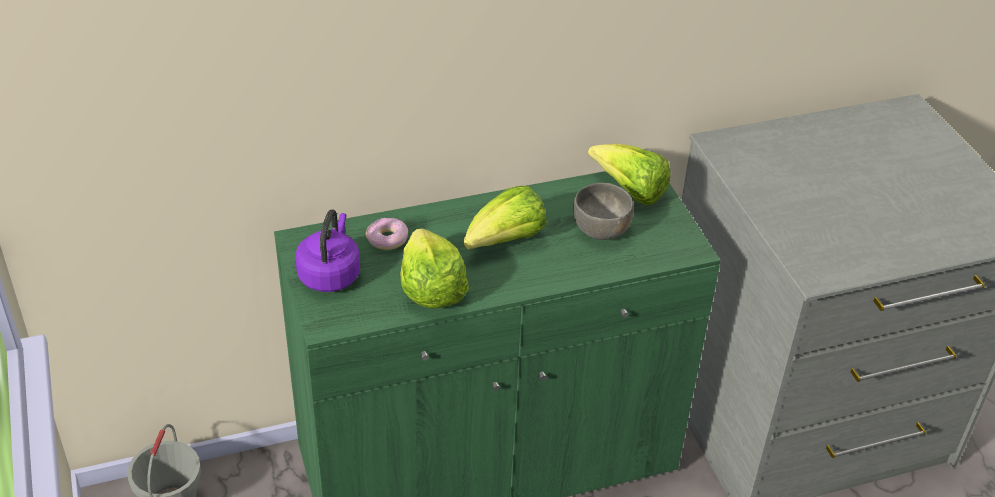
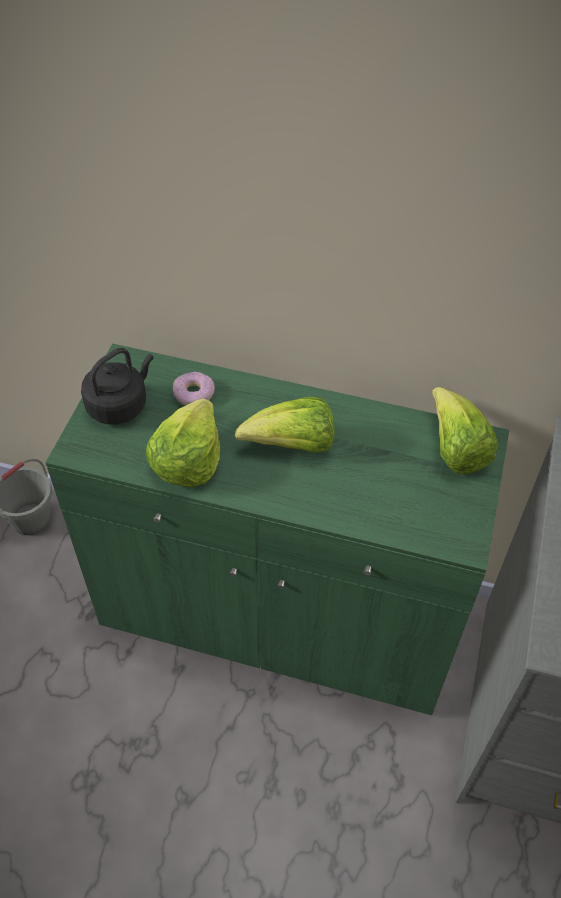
camera: 35 degrees right, 10 degrees up
(330, 274) = (120, 404): purple kettle -> black kettle
(601, 229) = (393, 476): grey bowl -> none

